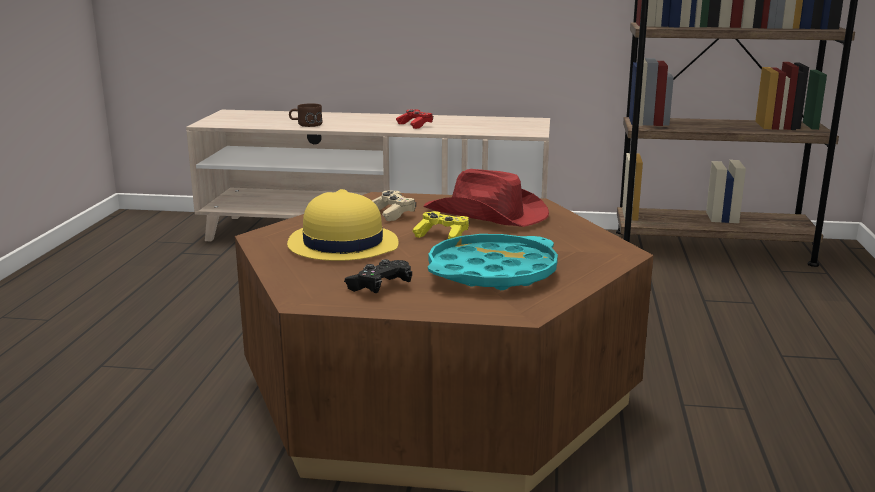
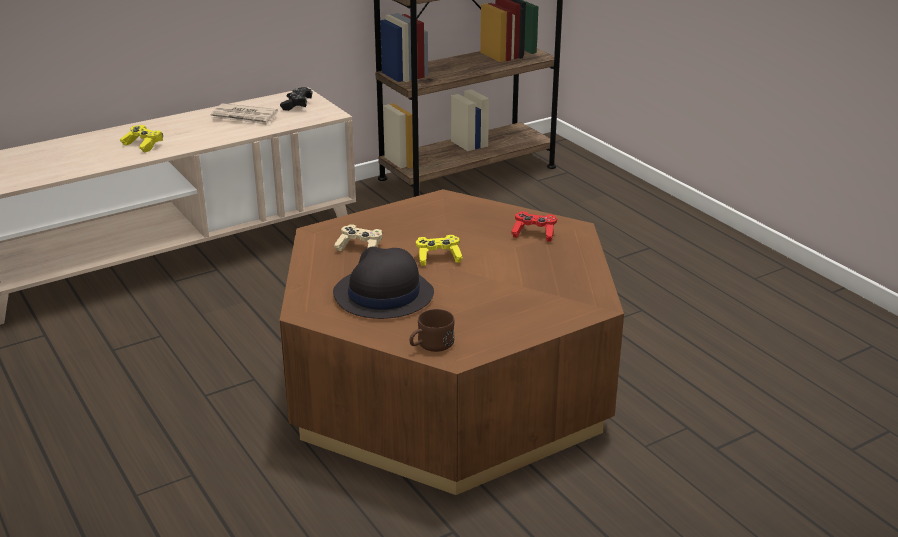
camera: 40 degrees left, 10 degrees up
(305, 124) = (93, 161): brown mug -> brown mug (430, 345)
(342, 244) = (383, 295): yellow hat -> black hat
(356, 123) = (143, 145): none -> yellow game controller
(379, 287) = (481, 323): black game controller -> black game controller (297, 105)
(415, 125) = (206, 131): red game controller -> red game controller (534, 233)
(460, 123) = (244, 117): none -> newspaper
(487, 215) = (431, 223): red hat -> none
(492, 272) = (528, 279): turquoise tray -> none

